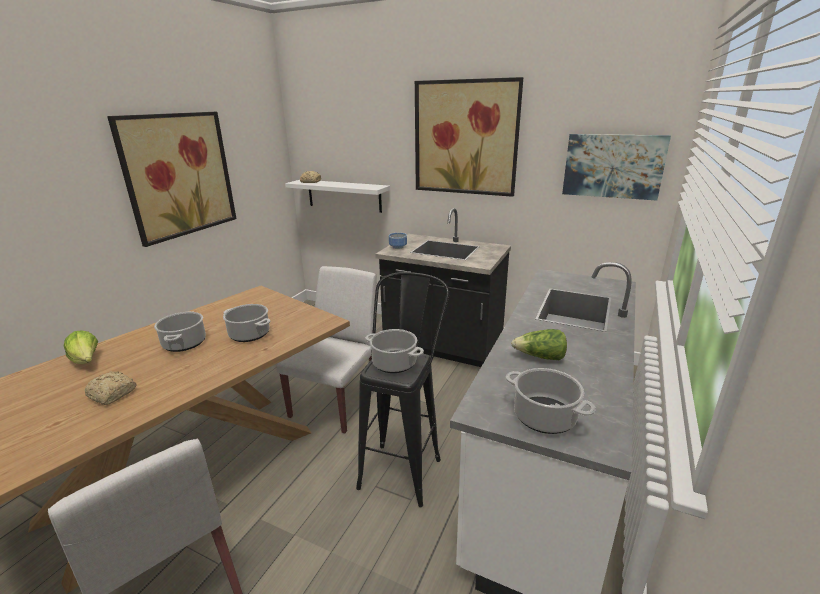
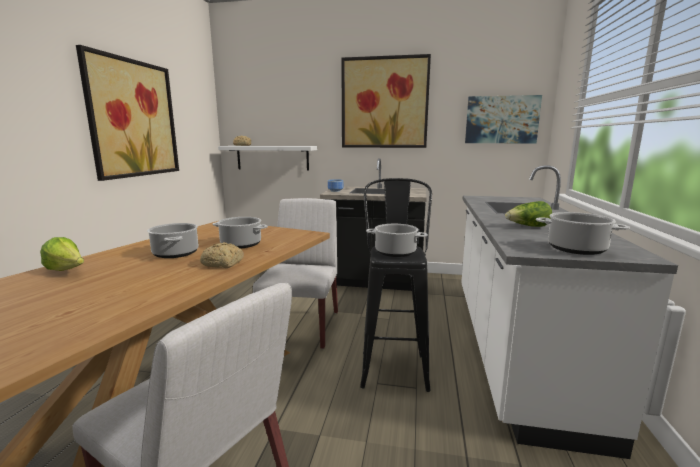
camera: 15 degrees left, 10 degrees down
(112, 395) = (123, 288): bread -> bread (223, 264)

